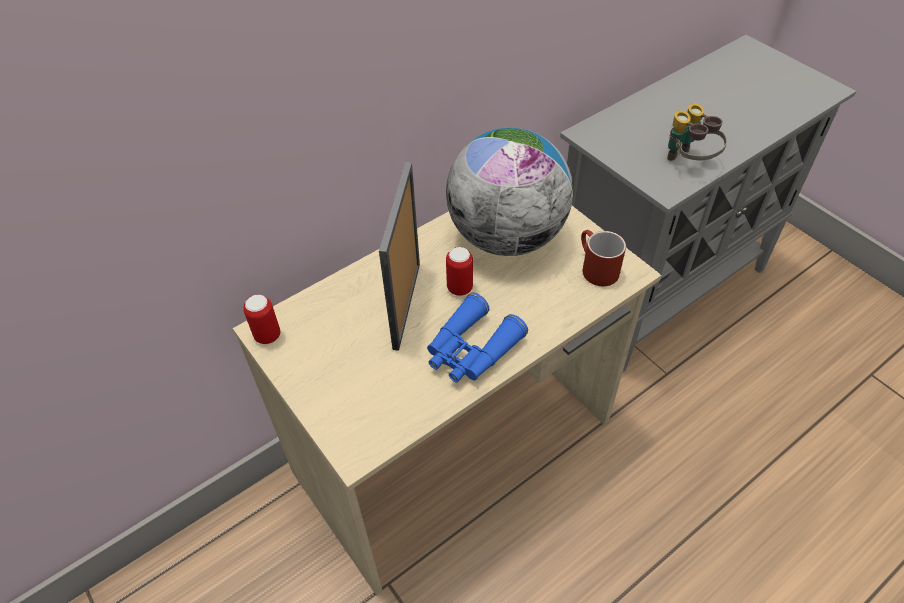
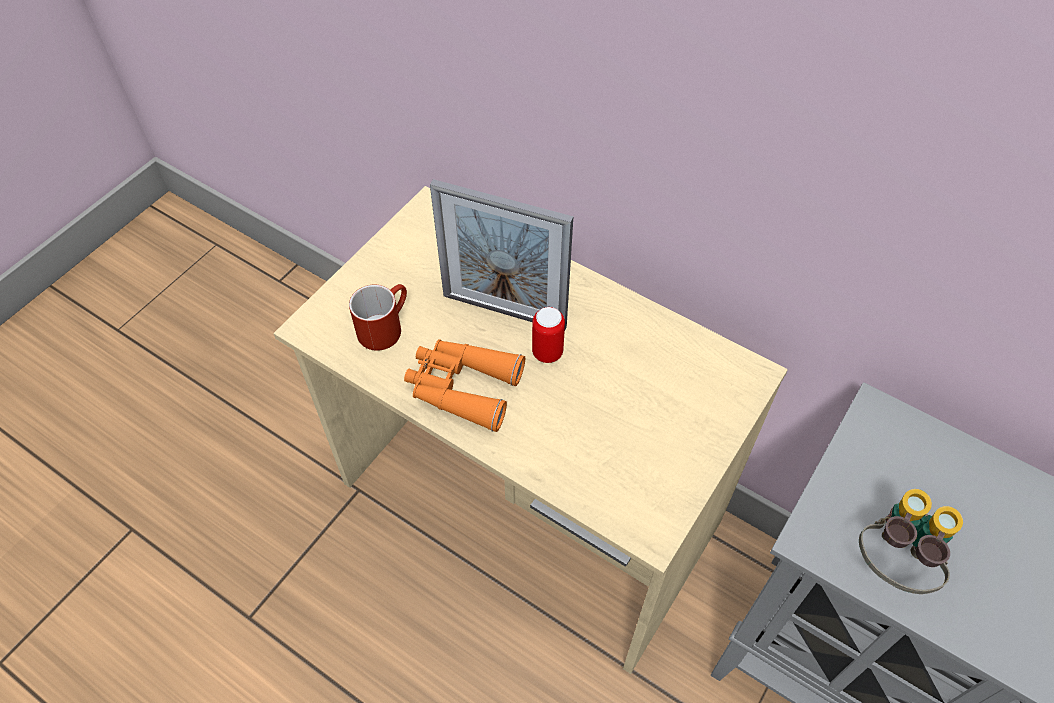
camera: 70 degrees right, 5 degrees up
(267, 335) = (424, 214): can -> none
(406, 305) = (504, 311): picture frame -> picture frame turned 150 degrees counterclockwise
(471, 350) = (462, 387): blue binoculars -> orange binoculars
(506, 237) = (650, 378): globe -> none
(594, 268) = (639, 487): red mug -> red mug (384, 326)

